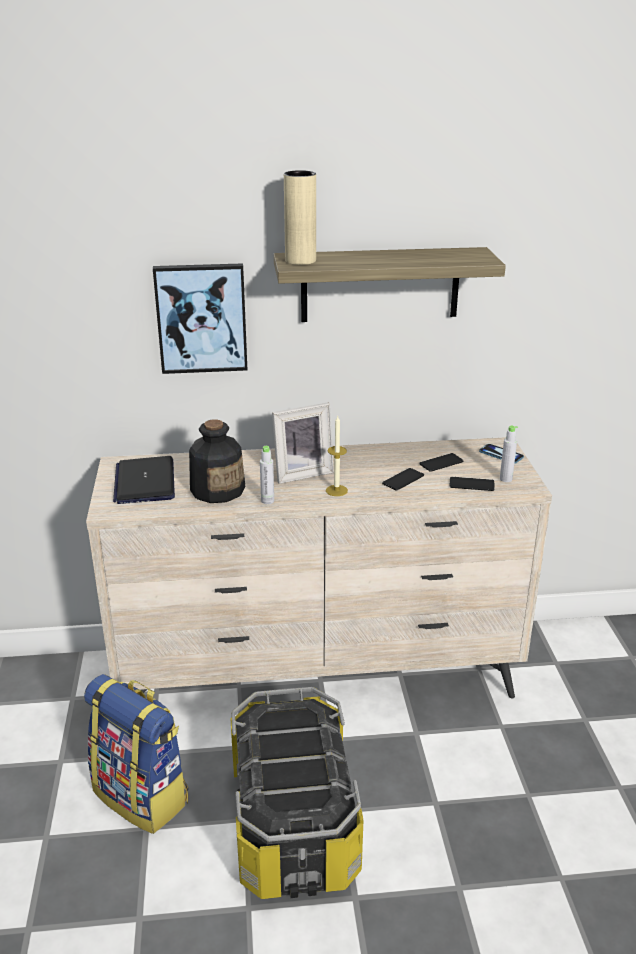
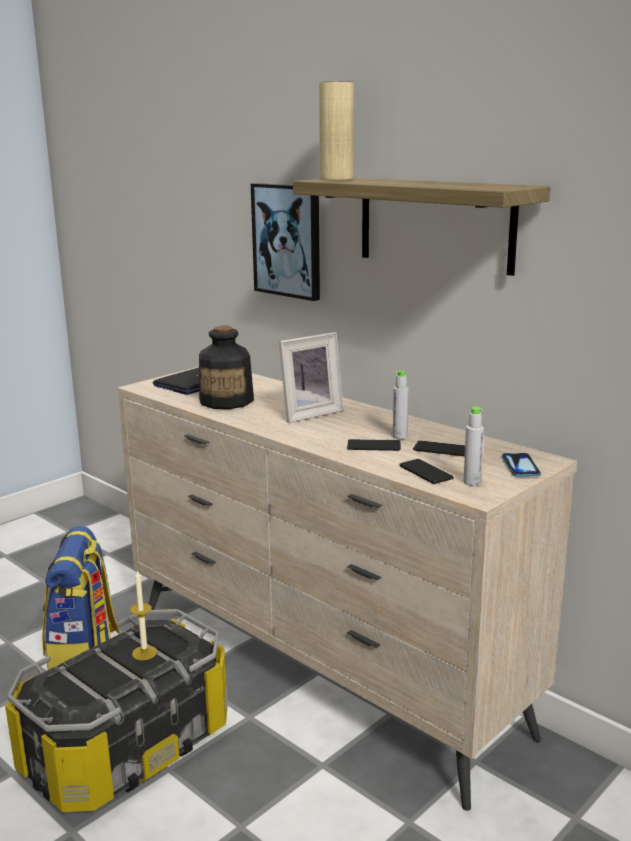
camera: 50 degrees right, 10 degrees down
(267, 501) = (239, 418): grey bottle -> grey bottle (400, 436)
(301, 473) = (309, 413): picture frame -> picture frame turned 60 degrees counterclockwise
(336, 490) = (302, 431): candle -> candle (144, 653)

